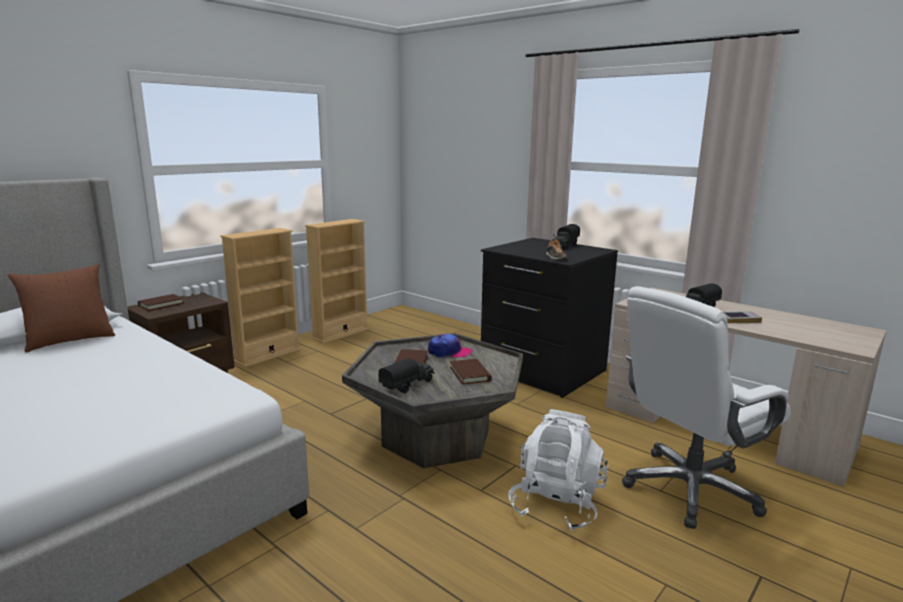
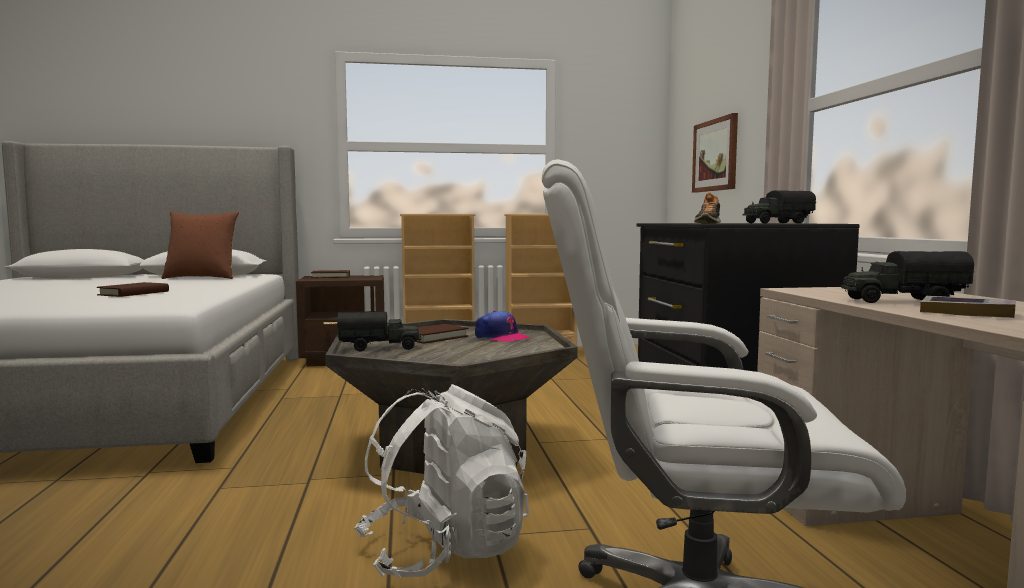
camera: 40 degrees right, 10 degrees down
(462, 176) = (715, 155): none -> picture
(470, 374) = (468, 352): brown book -> brown book (134, 293)

